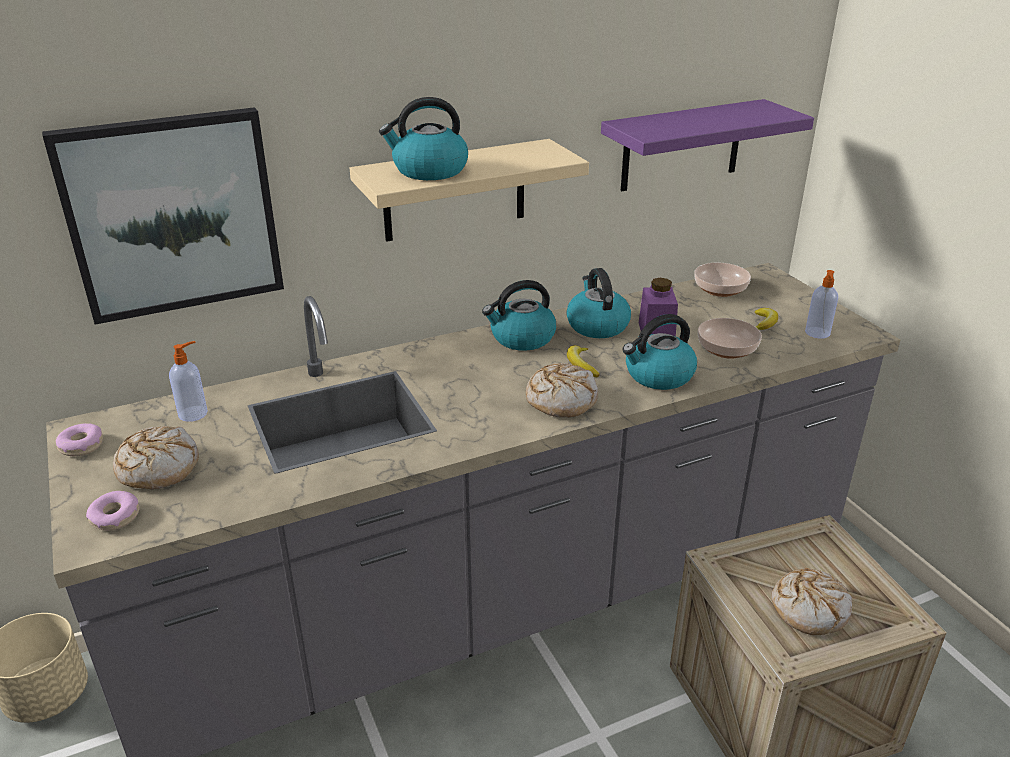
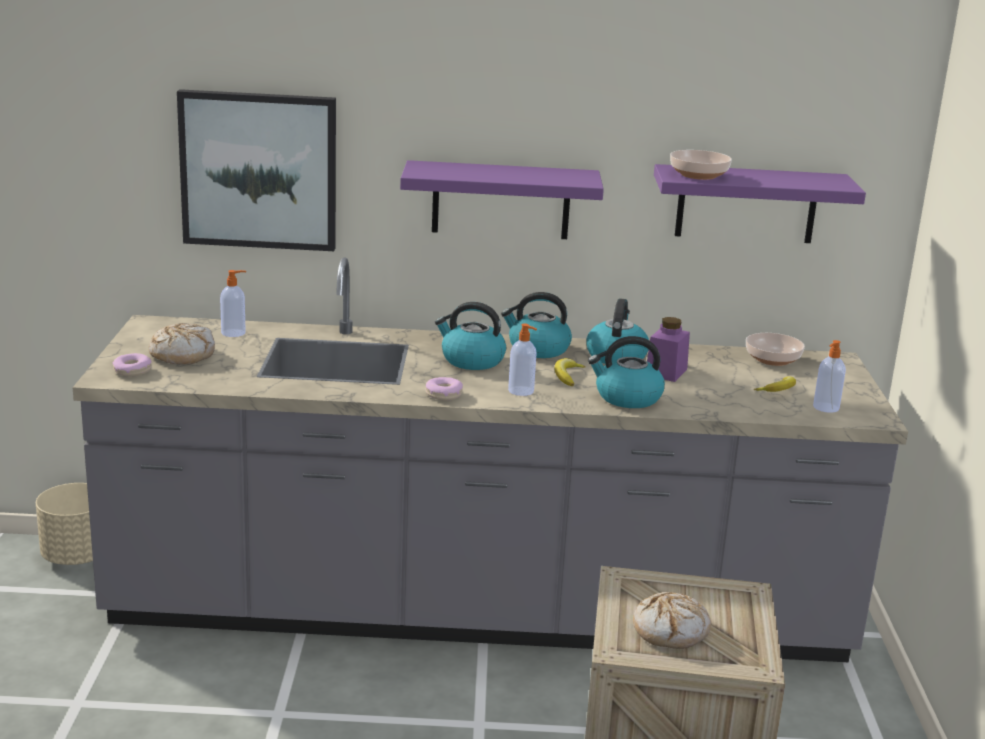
camera: 25 degrees right, 10 degrees down
(81, 445) = (144, 331): donut -> donut (444, 394)
(429, 171) = (462, 171): kettle -> kettle (471, 360)
(454, 191) = (501, 200): beige shelf -> purple shelf
(561, 399) = (521, 391): bread -> soap dispenser
(726, 349) = (716, 397): bowl -> bowl (698, 175)

